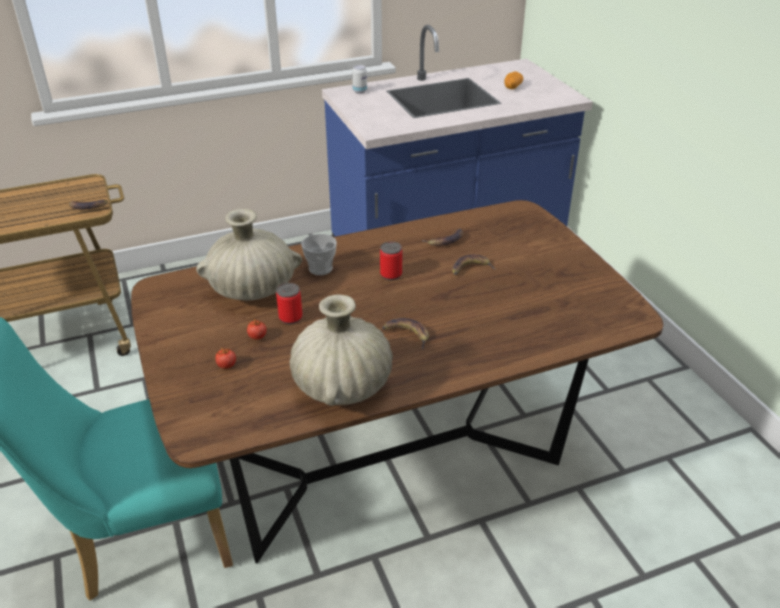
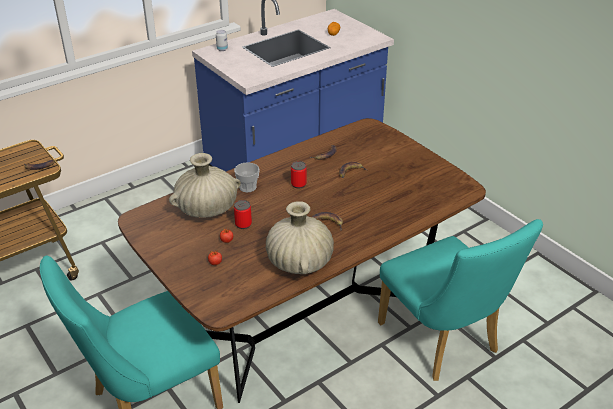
camera: 15 degrees left, 0 degrees up
(571, 536) = (443, 343): none -> turquoise chair

